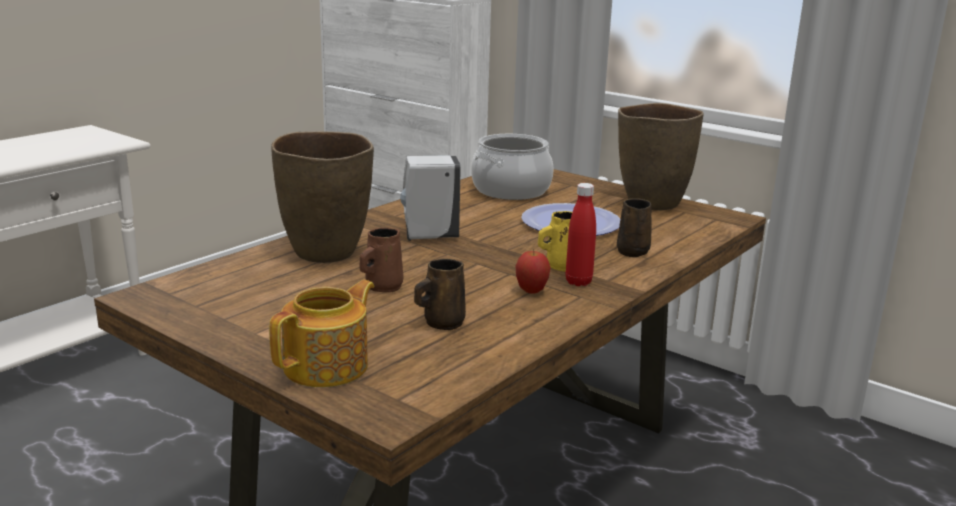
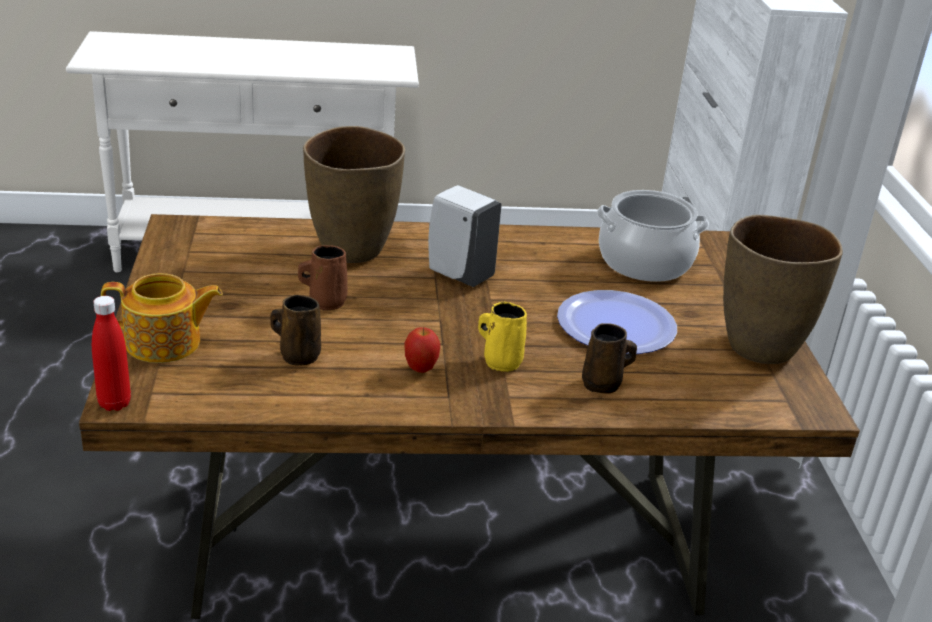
camera: 45 degrees right, 10 degrees up
(578, 282) = (479, 383): red bottle -> red bottle (114, 403)

